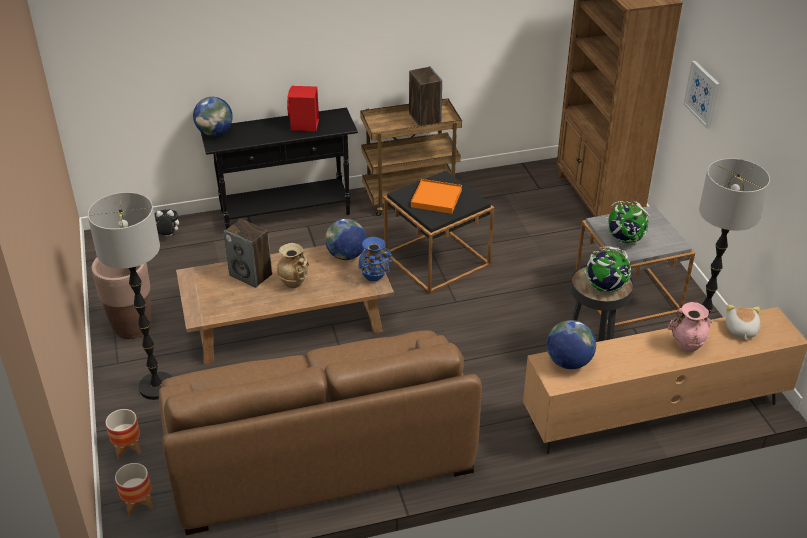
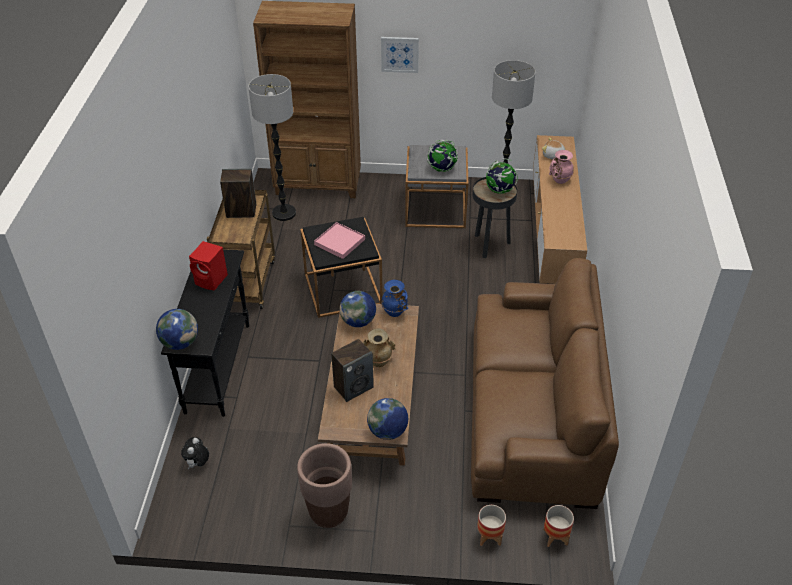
camera: 70 degrees left, 5 degrees up
(156, 387) = (420, 505): floor lamp -> floor lamp (284, 213)
(436, 198) = (339, 242): orange tray -> pink tray
(568, 362) = (558, 232): globe -> globe (387, 431)

